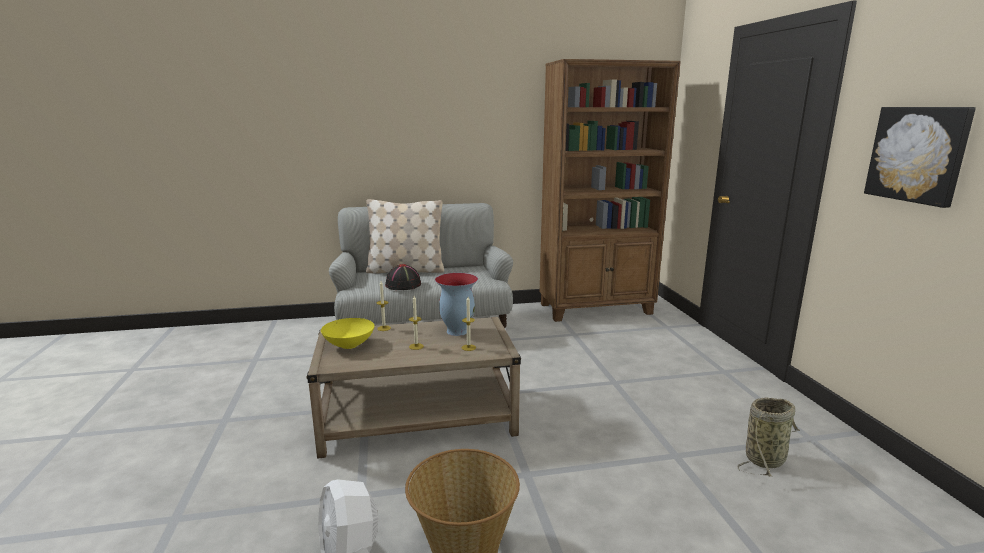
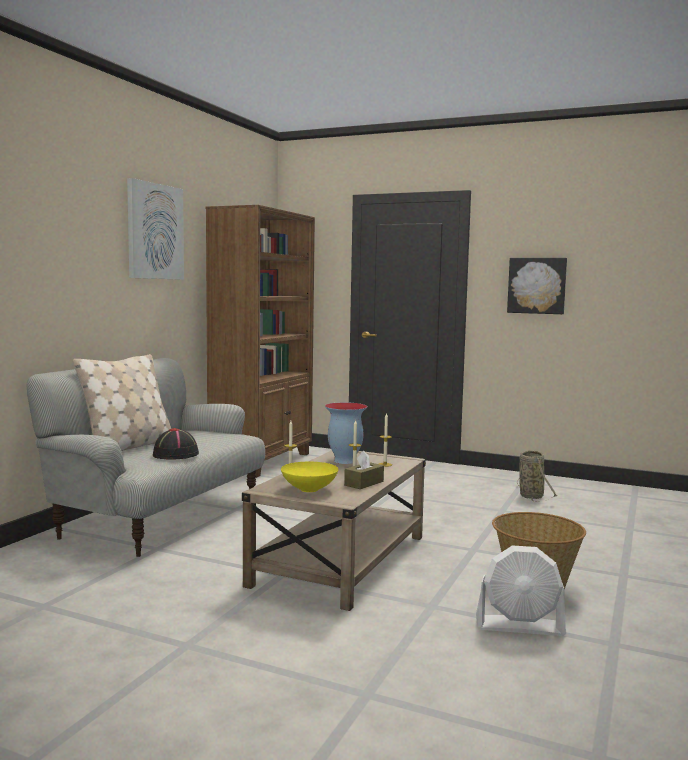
camera: 55 degrees left, 10 degrees down
(392, 357) = (364, 483): none -> brown tissue box
(478, 93) = (154, 231): none -> picture

